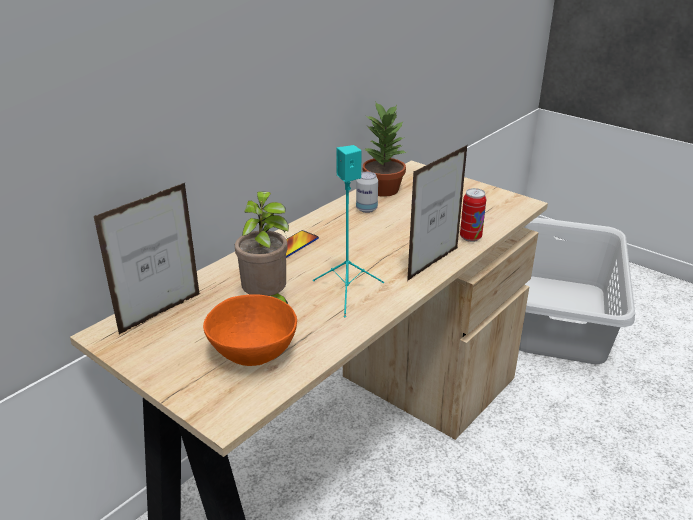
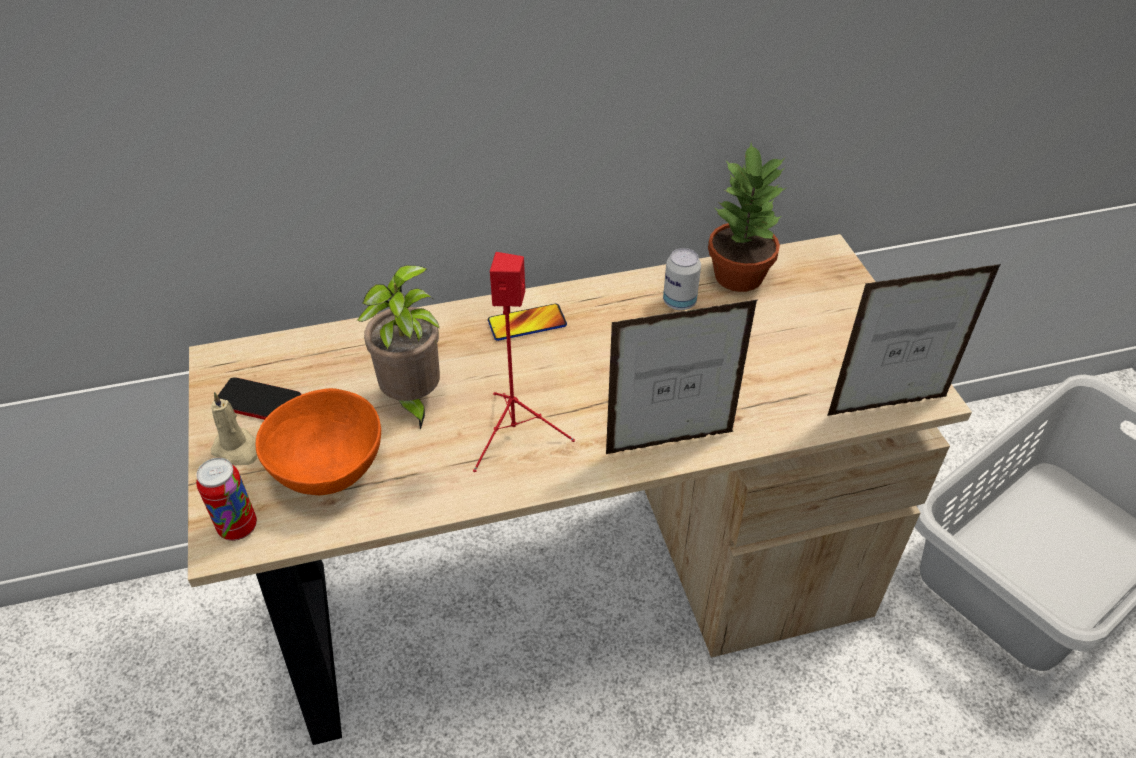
camera: 35 degrees right, 15 degrees up
(161, 313) = (294, 359): picture frame -> picture frame (887, 406)
(161, 342) = (258, 402): none -> phone
(176, 371) = (237, 450): none -> beige candle
(347, 293) = (513, 435): turquoise speaker -> red speaker
(470, 237) = (772, 422): can -> can (238, 527)

